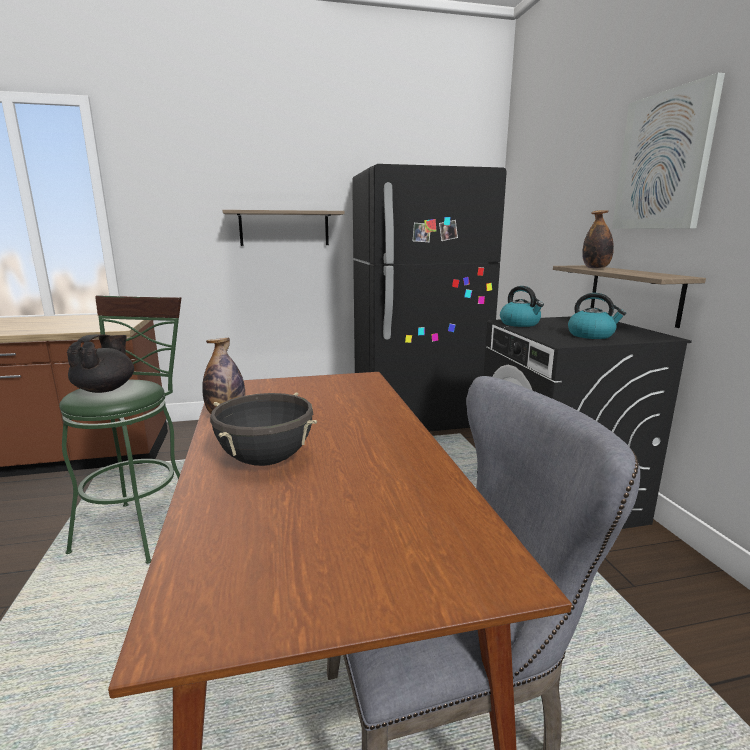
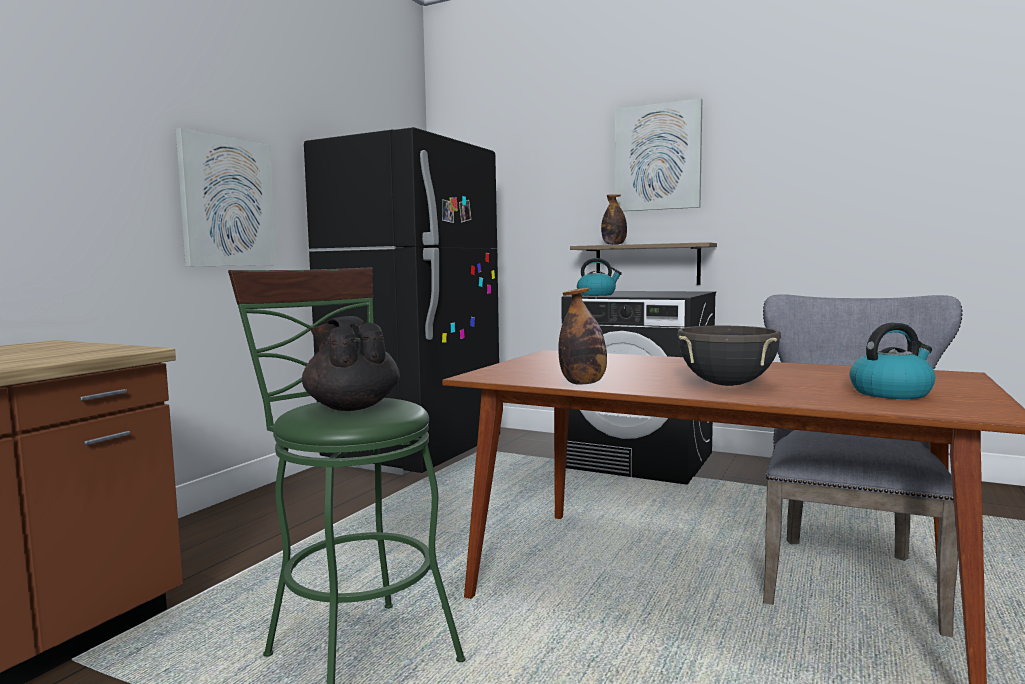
camera: 50 degrees left, 10 degrees down
(284, 228) = (227, 202): shelf -> picture
(591, 335) = (667, 294): kettle -> kettle (891, 393)

